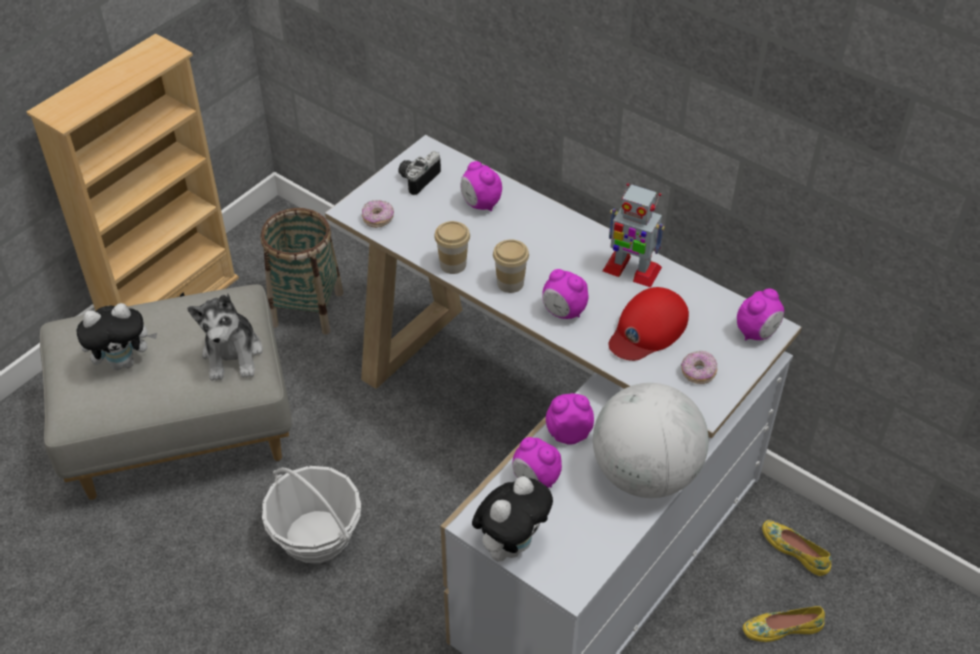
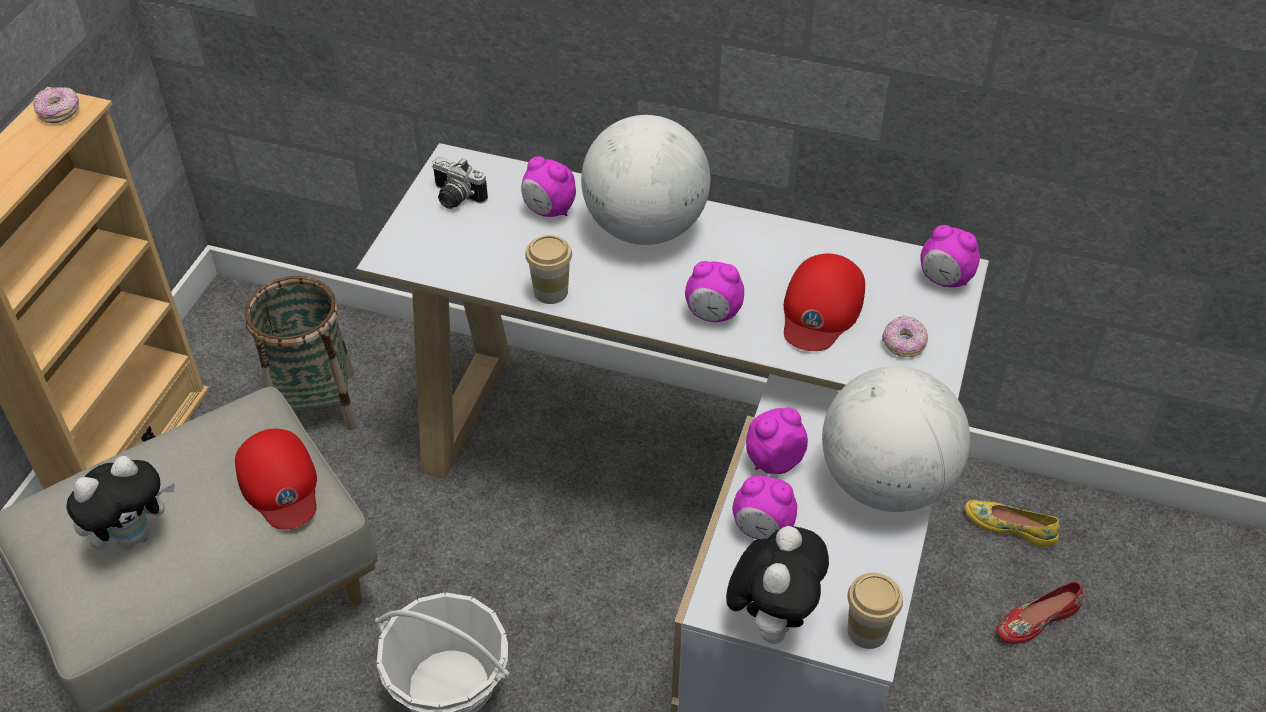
camera: 20 degrees left, 0 degrees up
(233, 354) = (280, 483): plush toy -> red cap
(378, 219) = (429, 259): donut -> donut (59, 113)
(417, 178) = (455, 198): camera -> camera turned 75 degrees counterclockwise
(510, 283) = (632, 296): cup -> cup (867, 631)
(545, 234) = (644, 228): none -> globe
(631, 269) = (766, 243): toy robot -> none
(757, 333) = (944, 280): alarm clock -> alarm clock turned 90 degrees clockwise
(781, 627) = (1035, 619): yellow shoe -> red shoe

